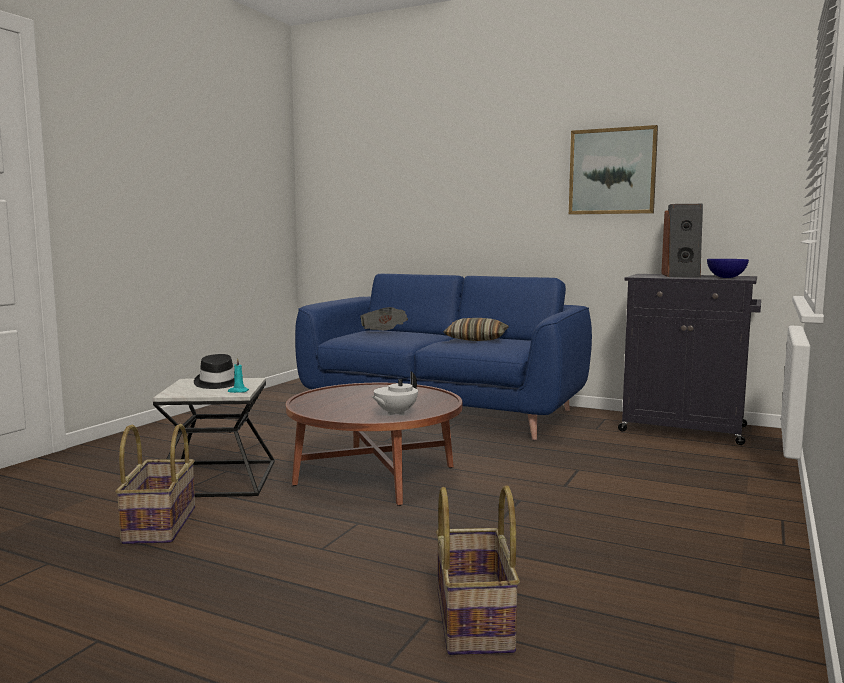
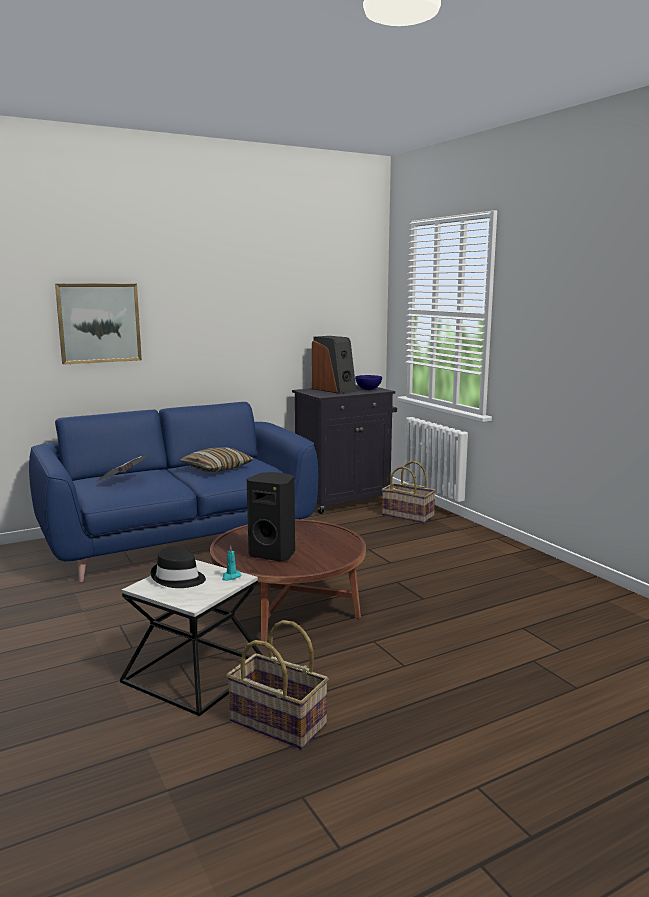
camera: 55 degrees left, 5 degrees up
(346, 402) = (273, 554): none -> black speaker
(395, 413) = (333, 549): white teapot -> none
(476, 620) = (545, 648): basket -> basket (408, 515)
(612, 171) = (265, 308): picture -> picture (99, 323)

